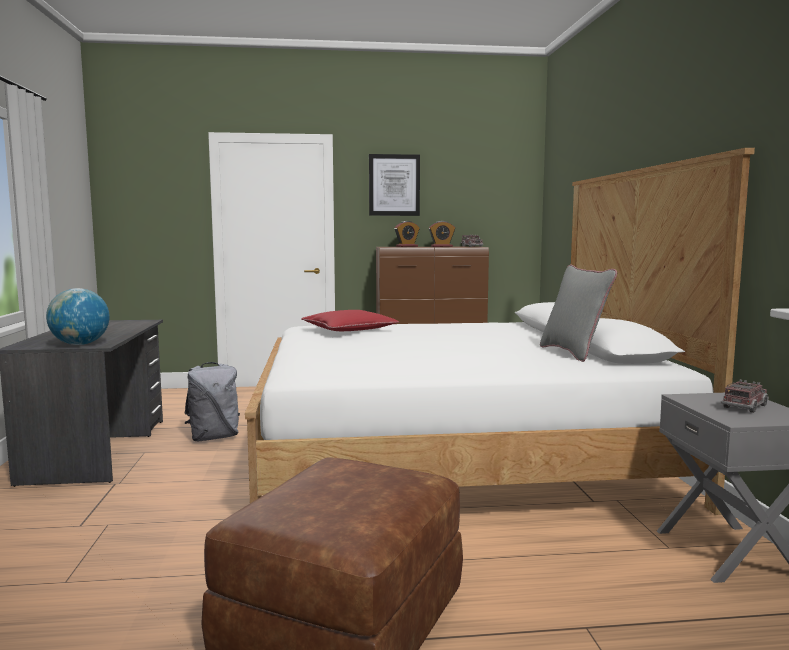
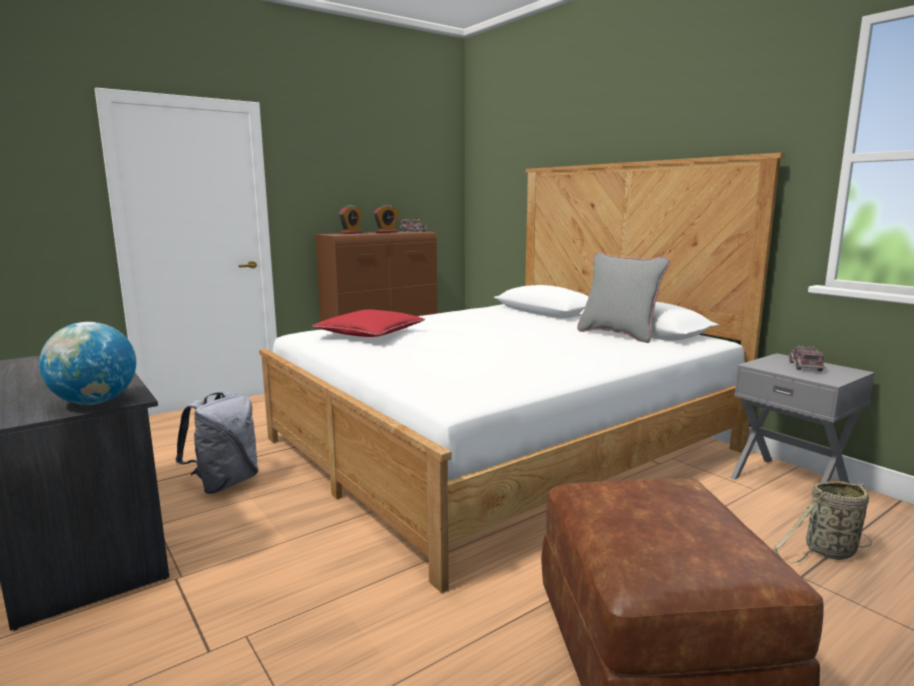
camera: 30 degrees left, 5 degrees up
(394, 185) = (330, 165): picture -> none
(658, 619) = (827, 552): none -> basket

